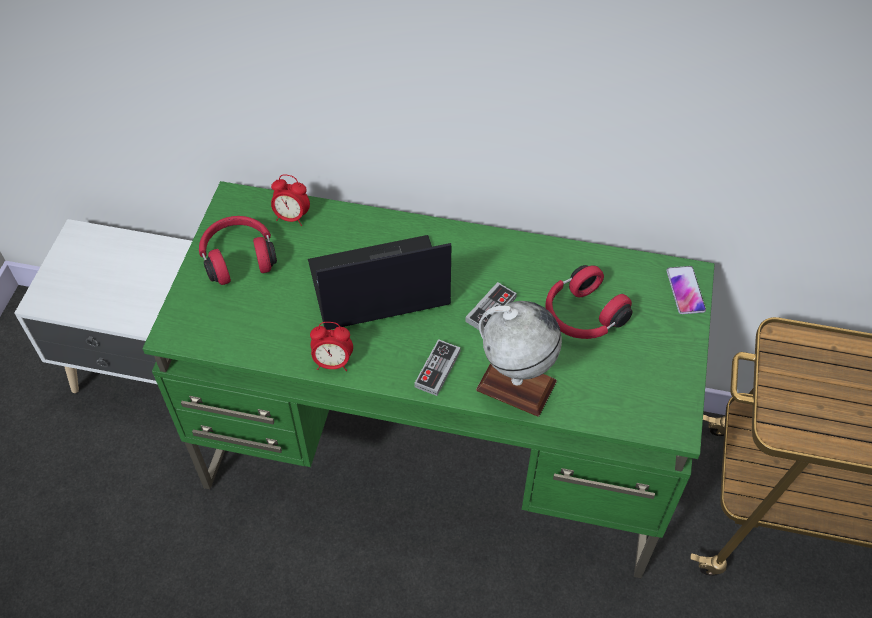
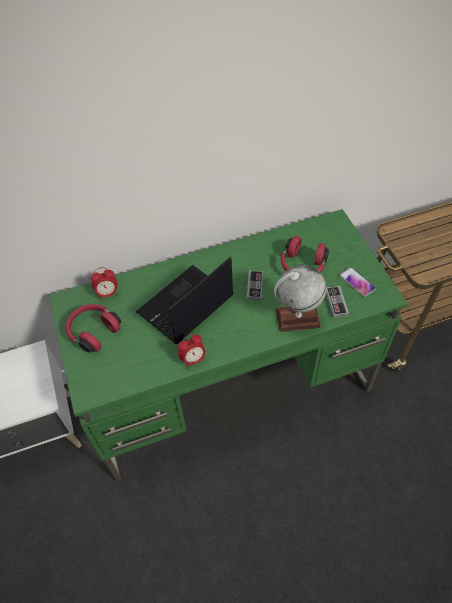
camera: 30 degrees left, 0 degrees up
(437, 369) = (252, 332): game controller -> game controller (336, 303)
(685, 290) = (340, 228): phone -> phone (357, 282)

